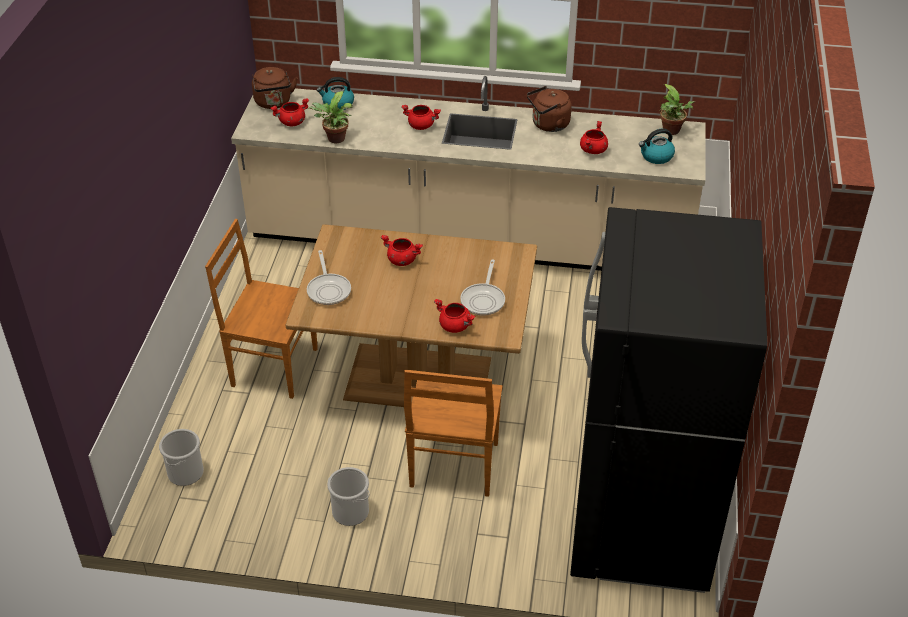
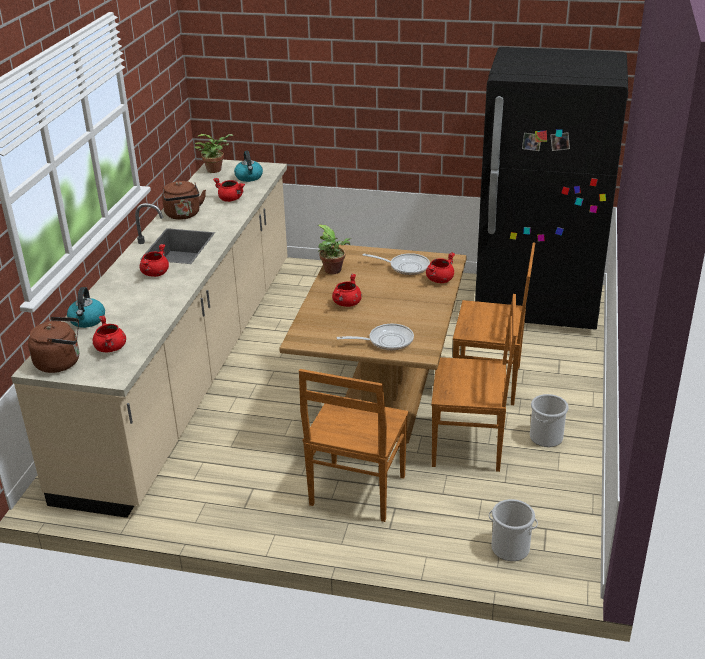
camera: 85 degrees left, 10 degrees down
(334, 140) = (159, 321): potted plant -> potted plant (334, 271)
(338, 447) = (470, 445): none -> brown chair

